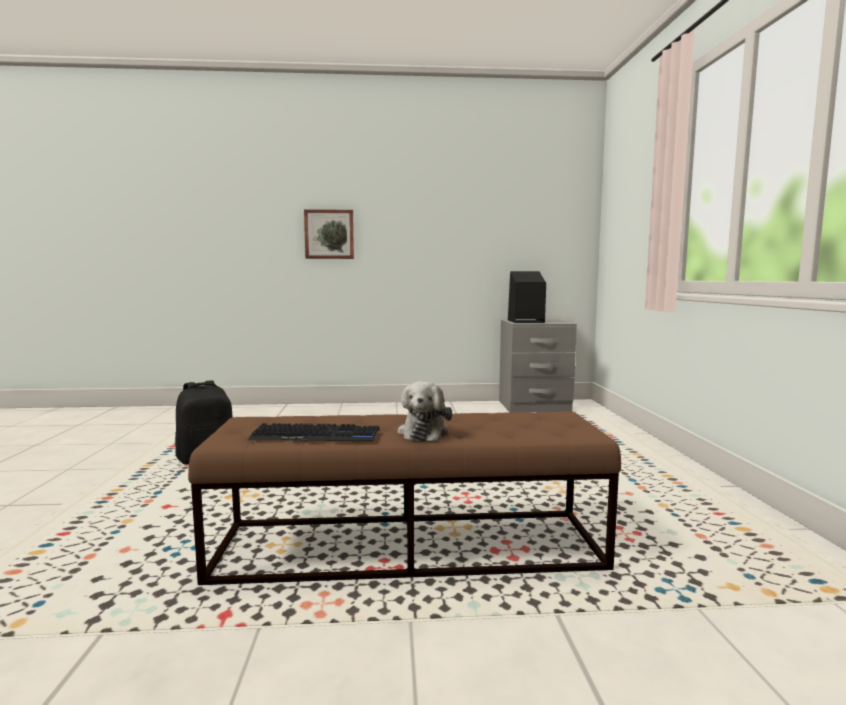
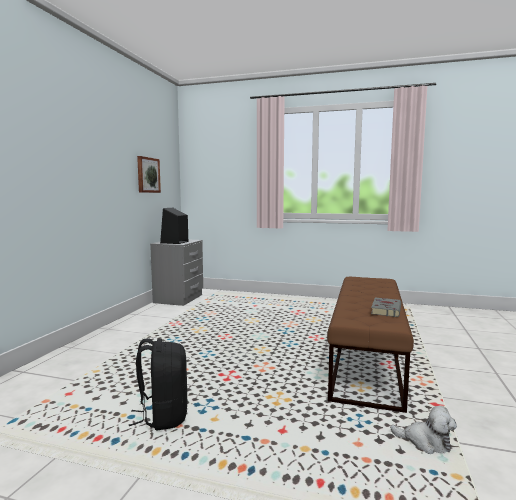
camera: 70 degrees left, 0 degrees up
(316, 436) = (386, 309): keyboard -> grey book
(329, 234) = (42, 175): picture -> picture (148, 175)
(424, 432) = (380, 295): plush toy -> plush toy (425, 442)

